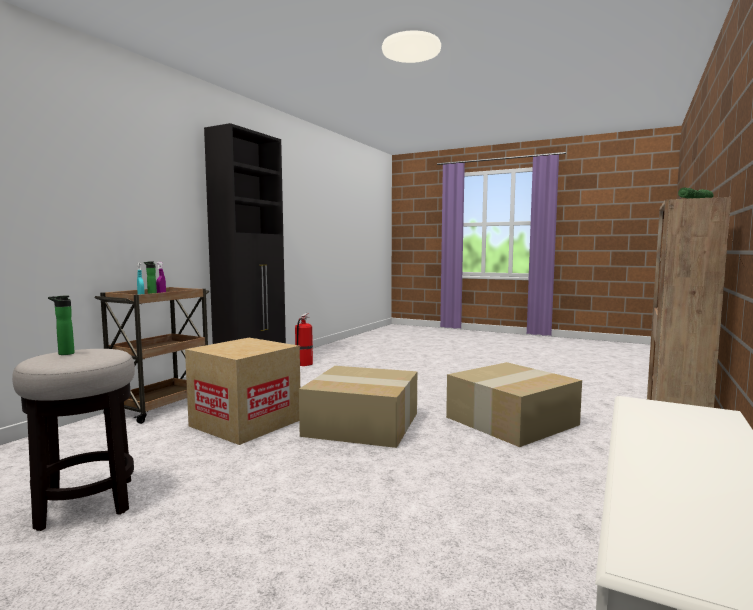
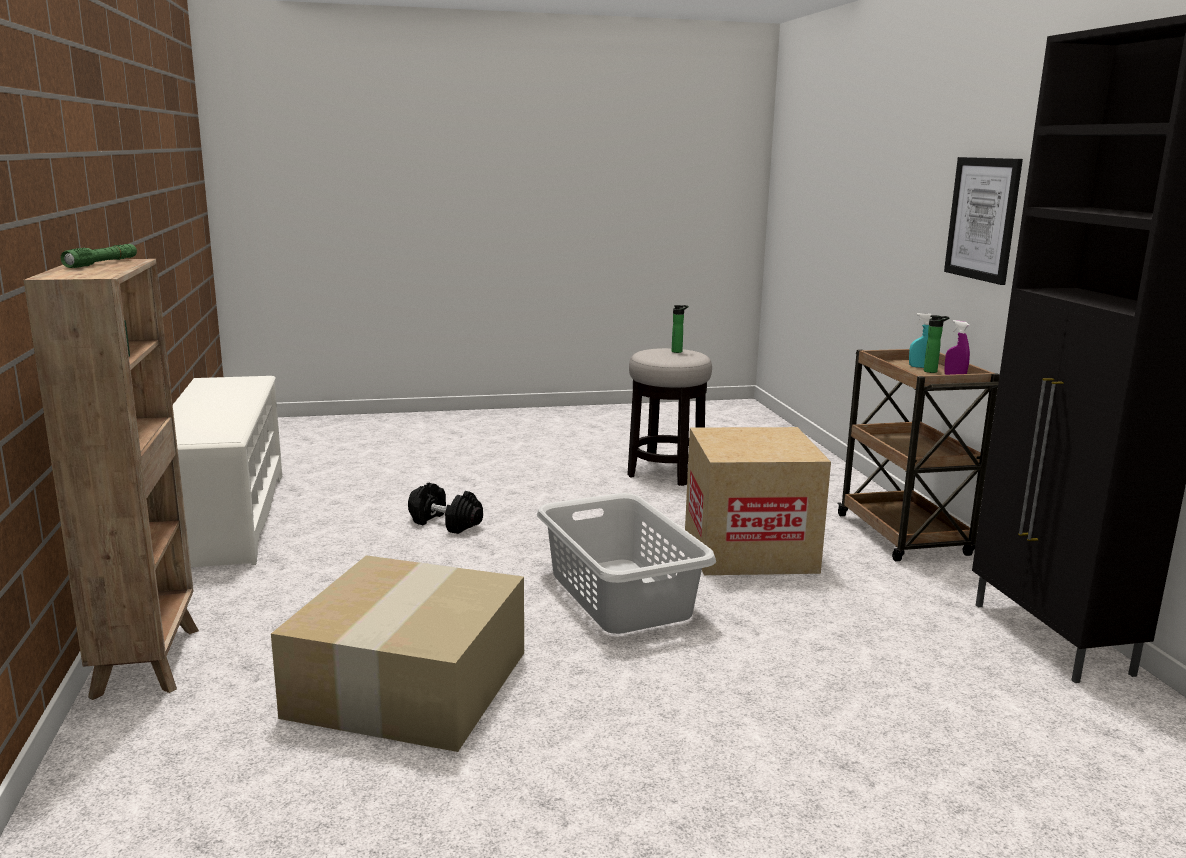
camera: 140 degrees right, 10 degrees up
(123, 202) = (983, 219): none -> picture
(303, 364) = (1108, 725): fire extinguisher -> none
(360, 424) = (620, 594): cardboard box -> grey laundry basket
(390, 516) = (446, 523): none -> black dumbbell

